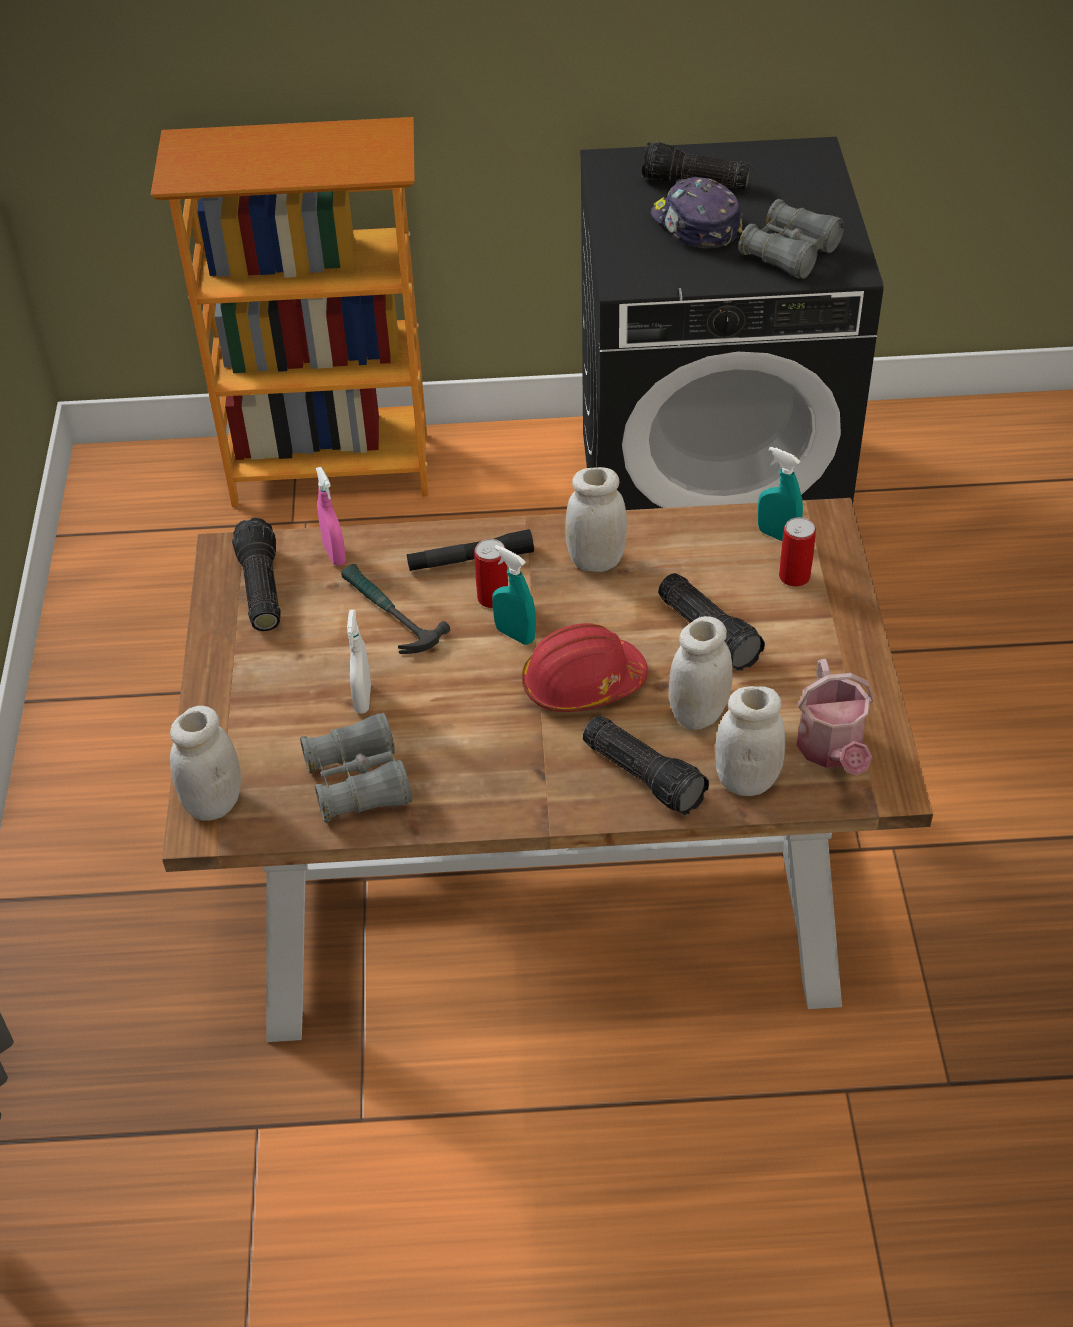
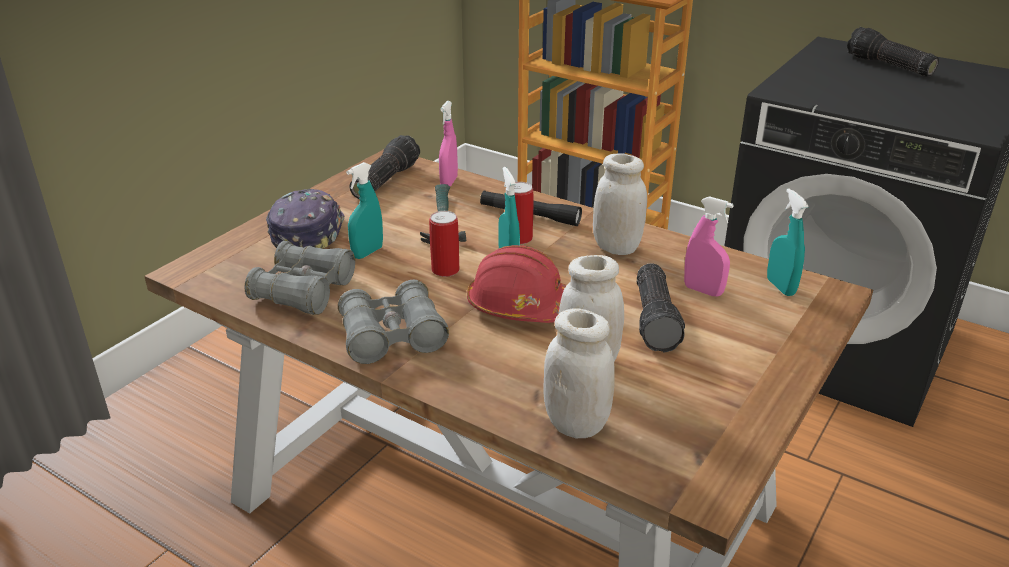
camera: 35 degrees right, 15 degrees down
(213, 803) = (210, 262): white jar -> none
(363, 699) = (367, 252): white spray bottle -> turquoise spray bottle
(645, 774) = (499, 380): flashlight -> none
(695, 226) = (865, 82): cap -> cap (307, 233)
(718, 575) = (703, 291): none -> pink spray bottle
(790, 253) = (932, 112): grey binoculars -> grey binoculars (392, 336)
(794, 576) = (768, 315): can -> can (445, 270)
(832, 750) = (677, 441): watering can -> none

